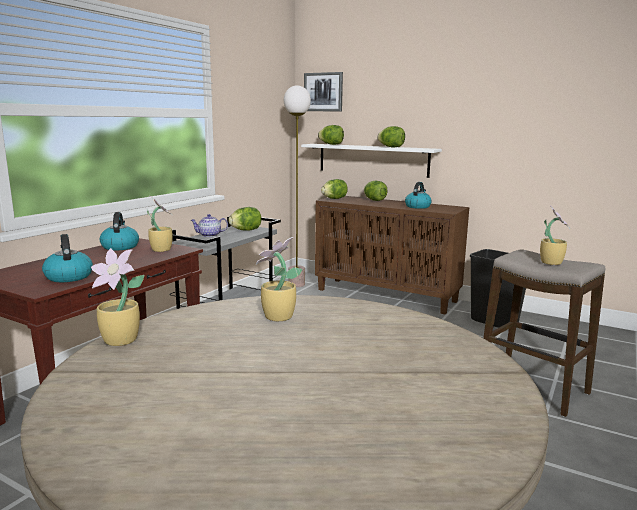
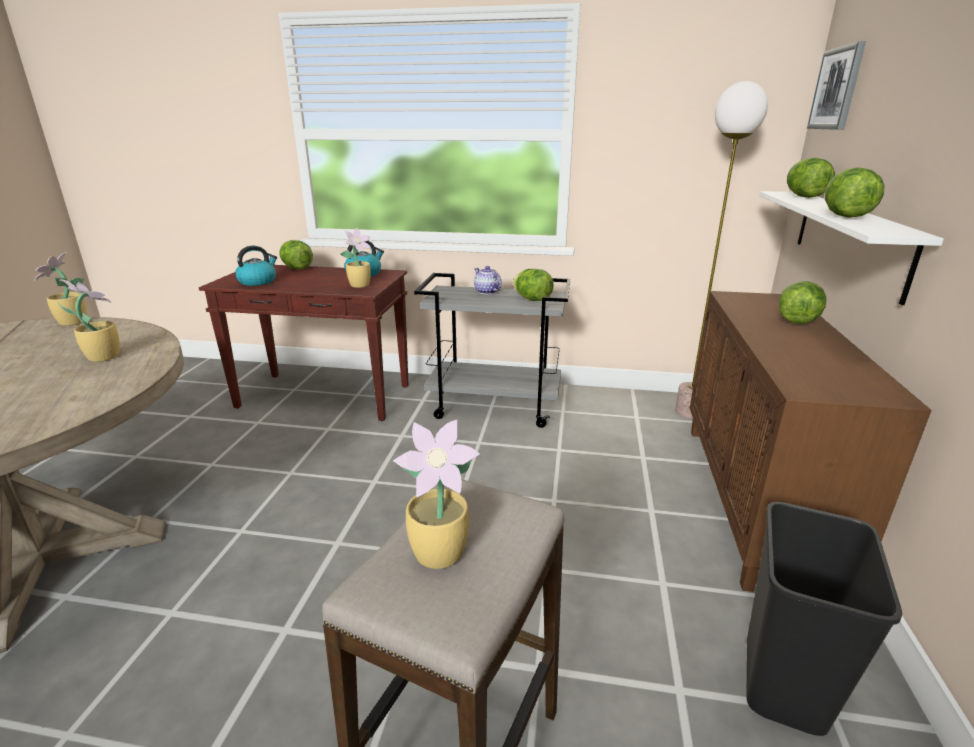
camera: 70 degrees right, 10 degrees up
(334, 198) = (748, 297): lettuce -> lettuce (297, 268)
(417, 206) = (804, 358): kettle -> none

